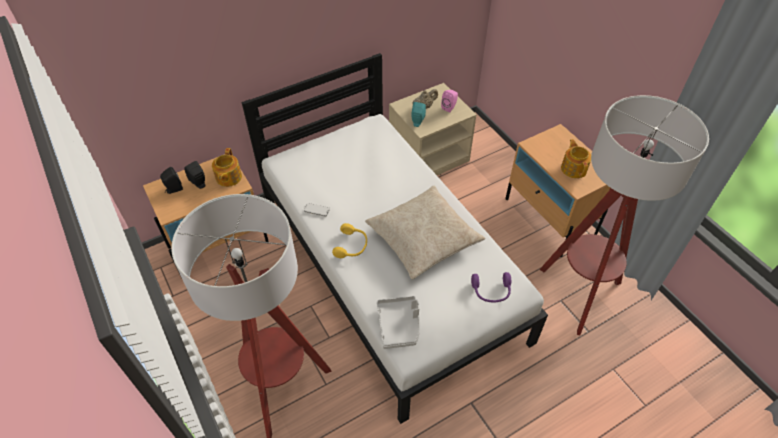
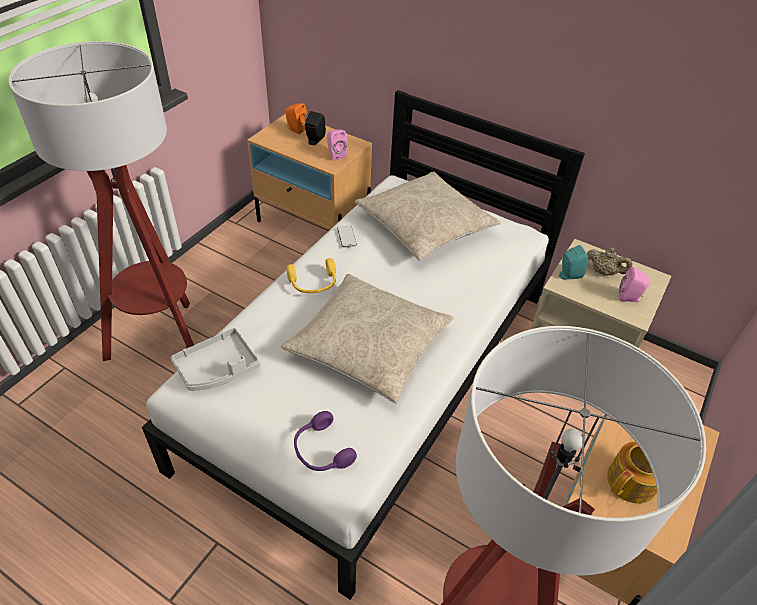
camera: 60 degrees right, 5 degrees down
(173, 189) = (295, 129): black speaker -> orange speaker
(228, 177) = (336, 154): teapot -> pink speaker
(332, 165) = (425, 225): none -> beige pillow

